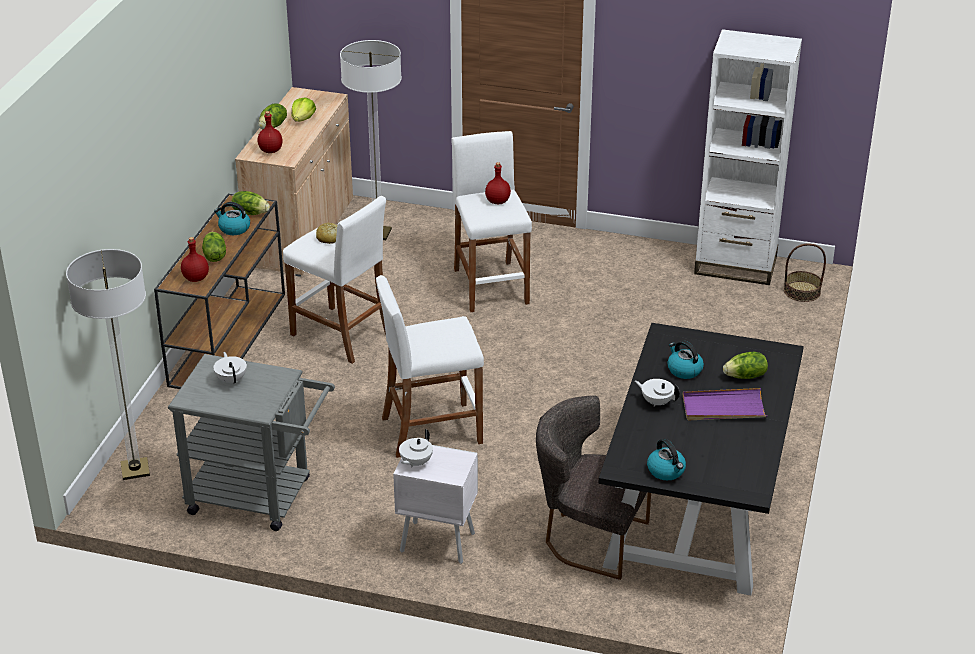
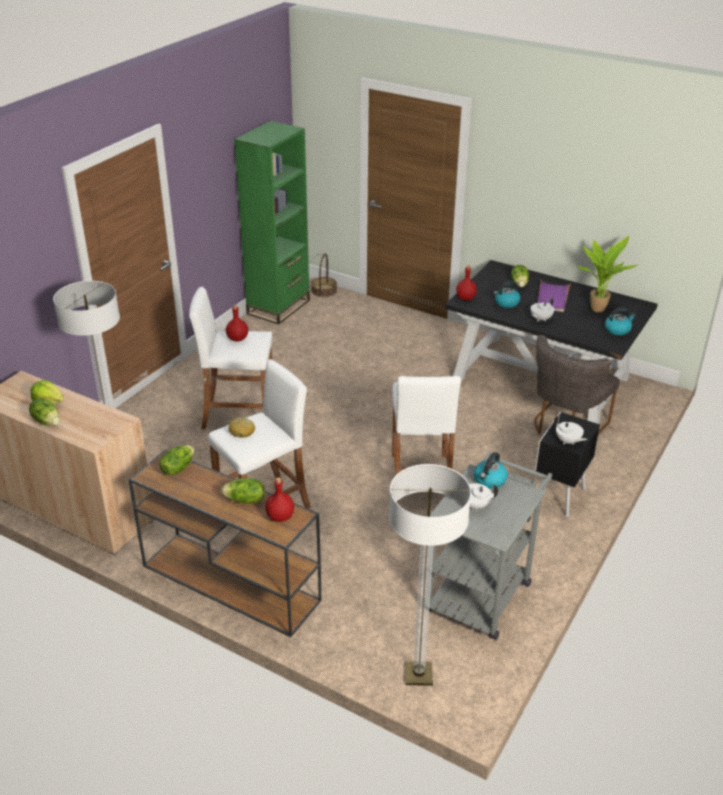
camera: 75 degrees left, 0 degrees up
(234, 228) = (201, 482): kettle -> kettle (489, 480)
(271, 150) = (95, 428): red bottle -> red bottle (465, 298)
(436, 542) = (558, 497): white nightstand -> black nightstand
(716, 449) = (596, 308): none -> potted plant
(735, 266) = (278, 307): white bookcase -> green bookcase

